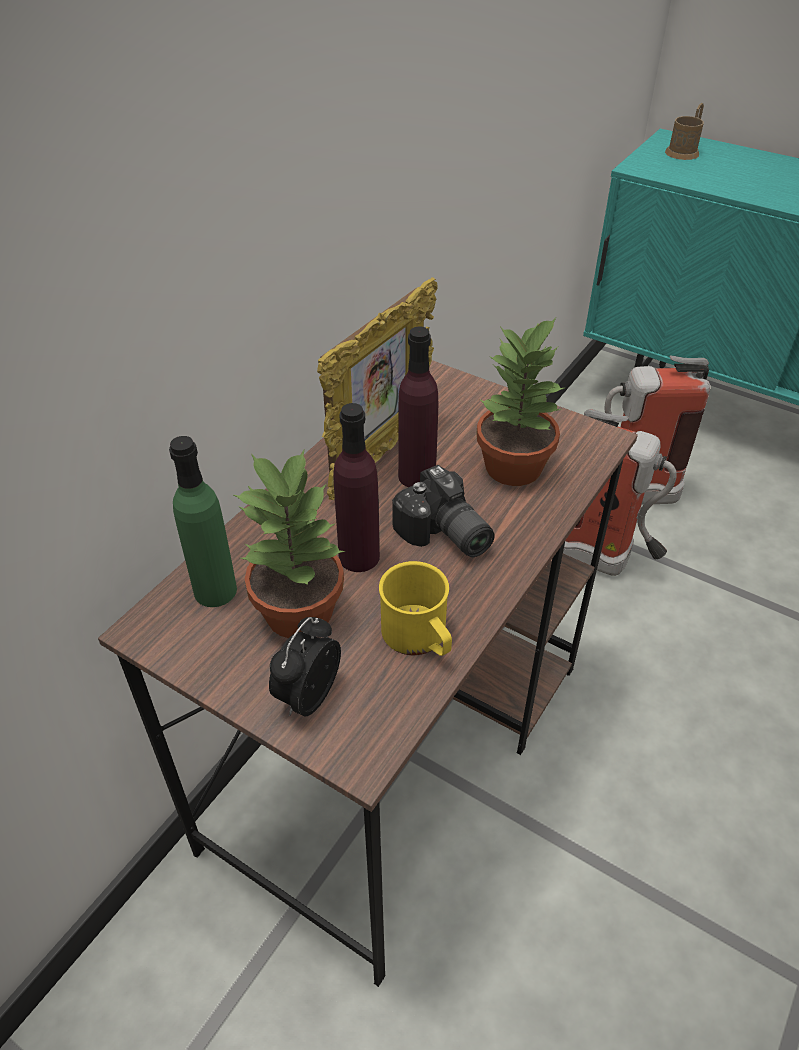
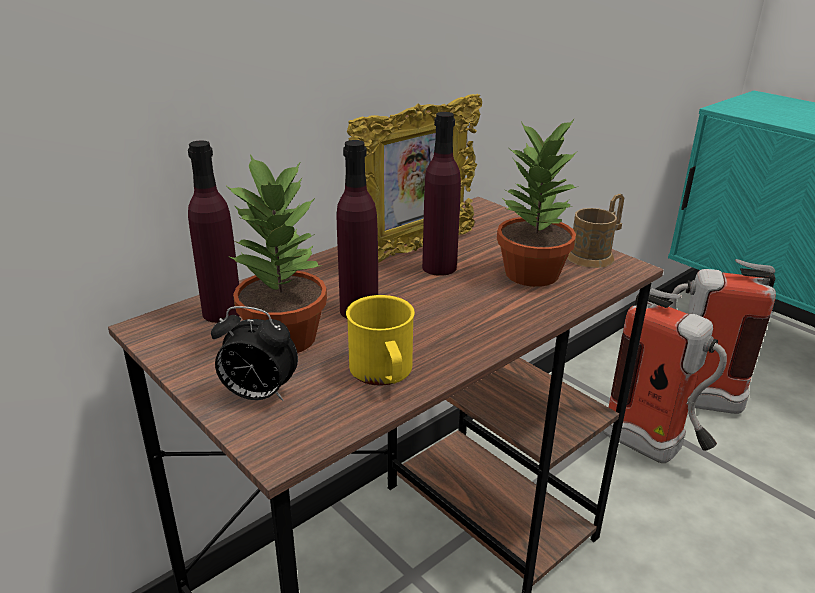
camera: 15 degrees right, 15 degrees down
(215, 590) = (222, 312): green bottle -> purple bottle
(308, 695) = (258, 395): alarm clock -> alarm clock turned 120 degrees counterclockwise
(443, 536) = (443, 308): camera -> none
(684, 151) = (771, 103): brown mug -> brown mug (594, 254)

